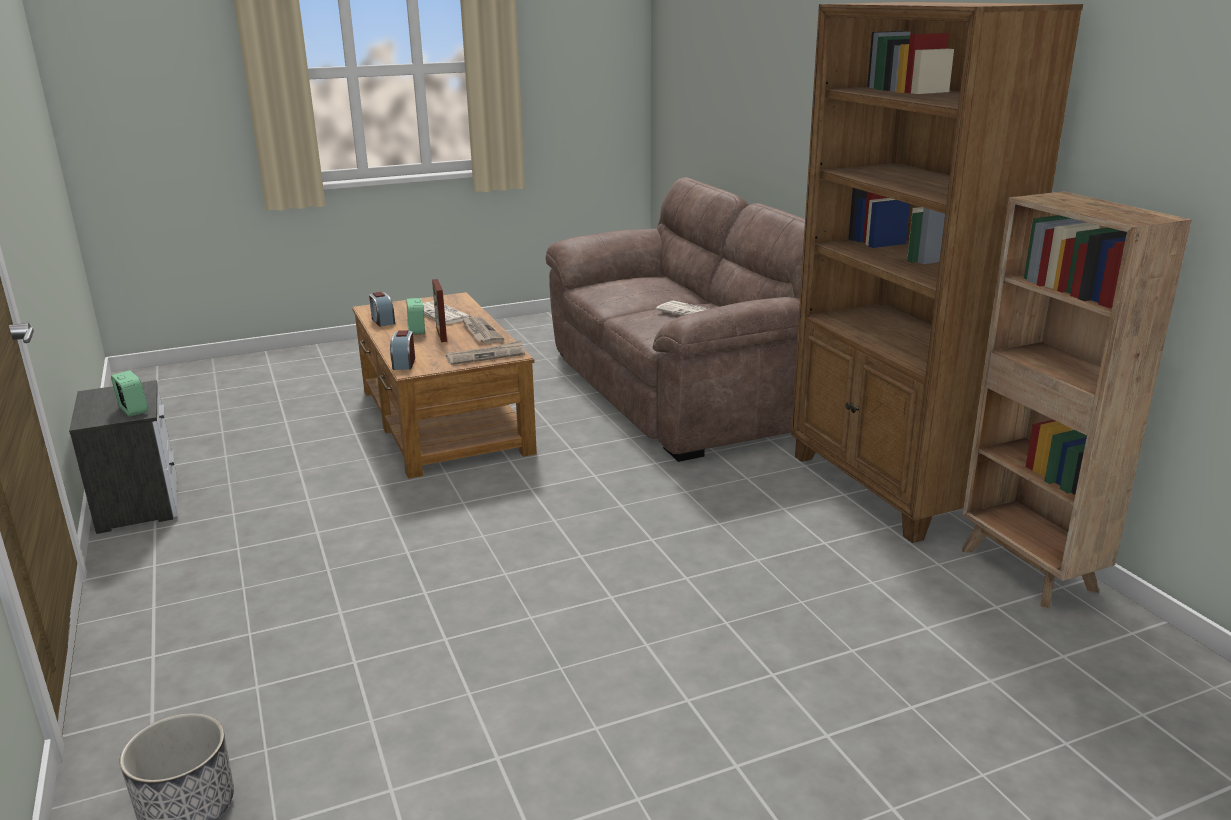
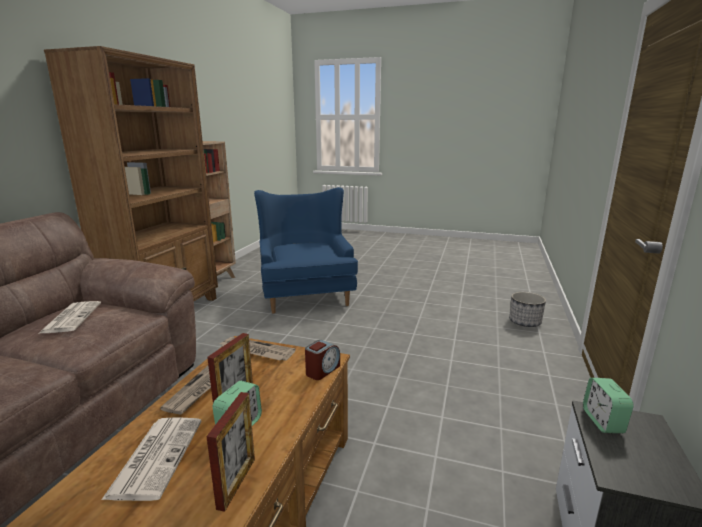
camera: 140 degrees left, 5 degrees down
(382, 321) = (236, 482): alarm clock -> picture frame
(797, 637) = (305, 294): none -> blue armchair

